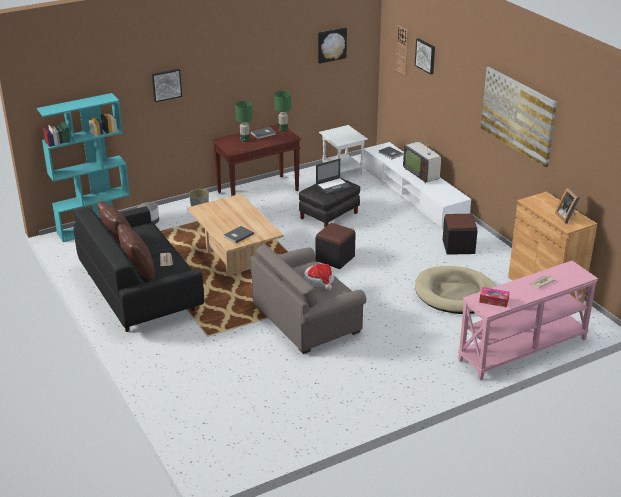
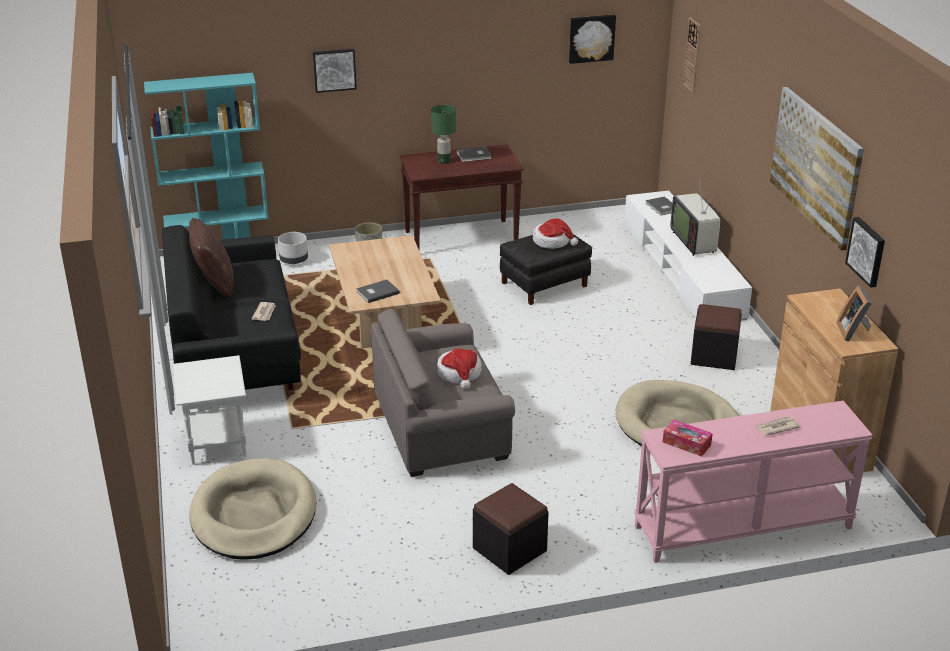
camera: 15 degrees right, 0 degrees up
(138, 271) = (220, 322): brown pillow -> none
(211, 396) = (254, 515): none -> beige dog bed
(283, 129) = (505, 153): green table lamp -> none
(333, 186) = (552, 241): laptop -> hat
(335, 258) = (523, 346): black ottoman -> black ottoman (509, 549)
(342, 172) = (592, 225): white side table -> white side table (217, 442)
(426, 56) = (717, 65): picture -> picture (867, 251)

